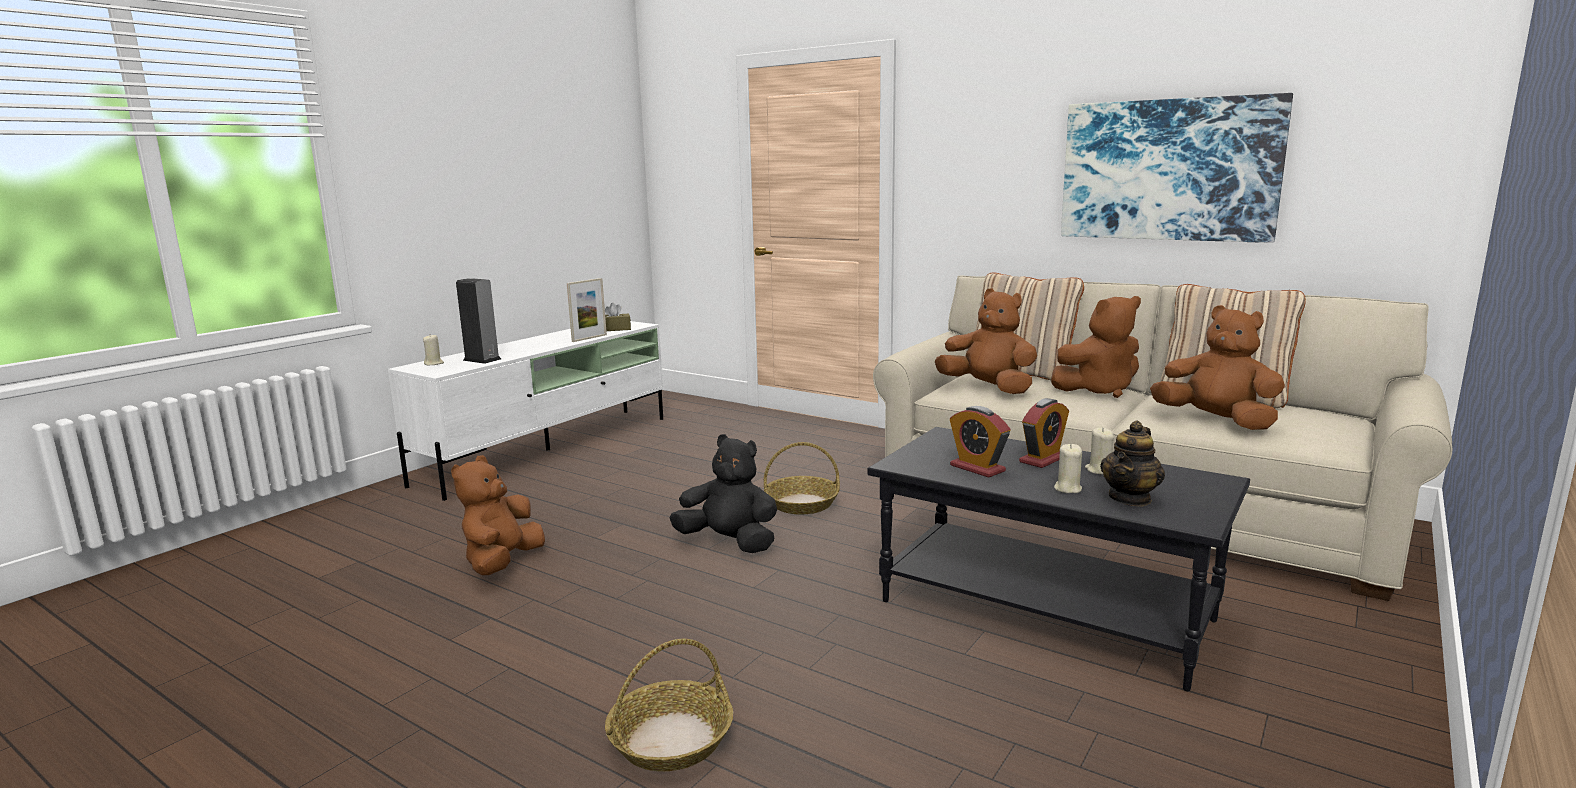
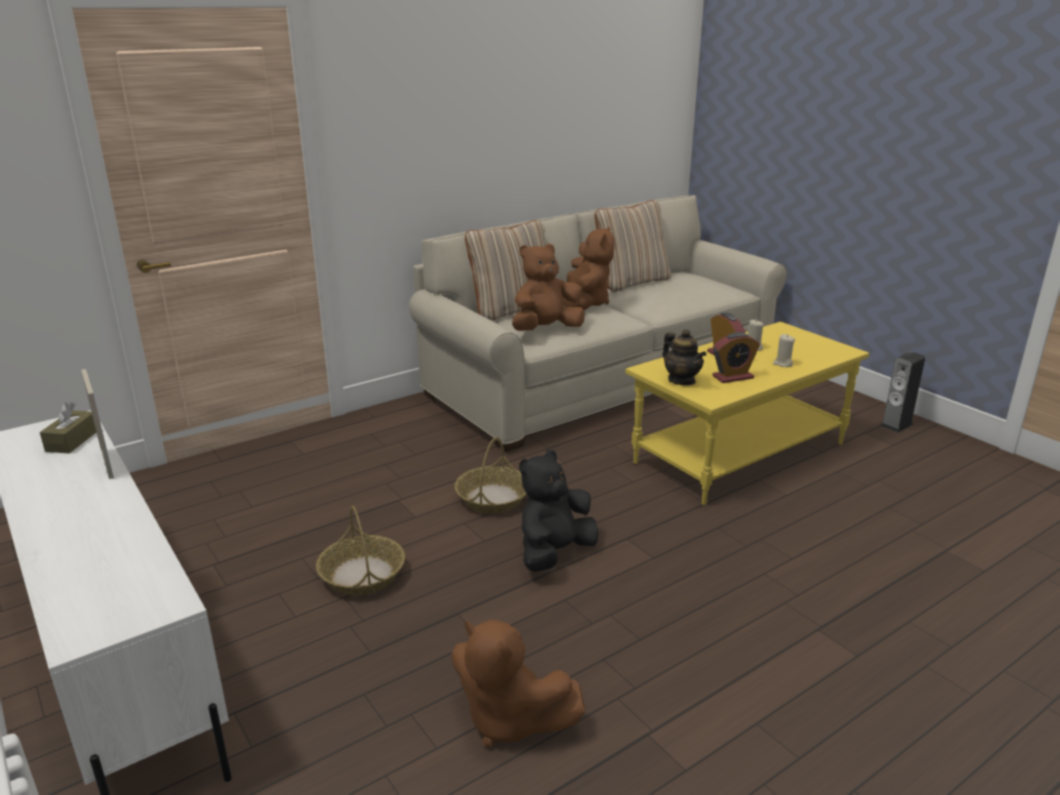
camera: 70 degrees left, 10 degrees up
(434, 363) = (85, 612): beige candle -> none
(482, 359) = (126, 561): speaker -> speaker (896, 425)
(671, 739) = (878, 637): basket -> basket (362, 574)
(1046, 610) = (739, 452): black coffee table -> yellow coffee table
(1130, 498) = (805, 354): teapot -> teapot (681, 380)
(1168, 170) = (549, 121): picture -> none
(1216, 421) = (680, 298): brown plush toy -> none

